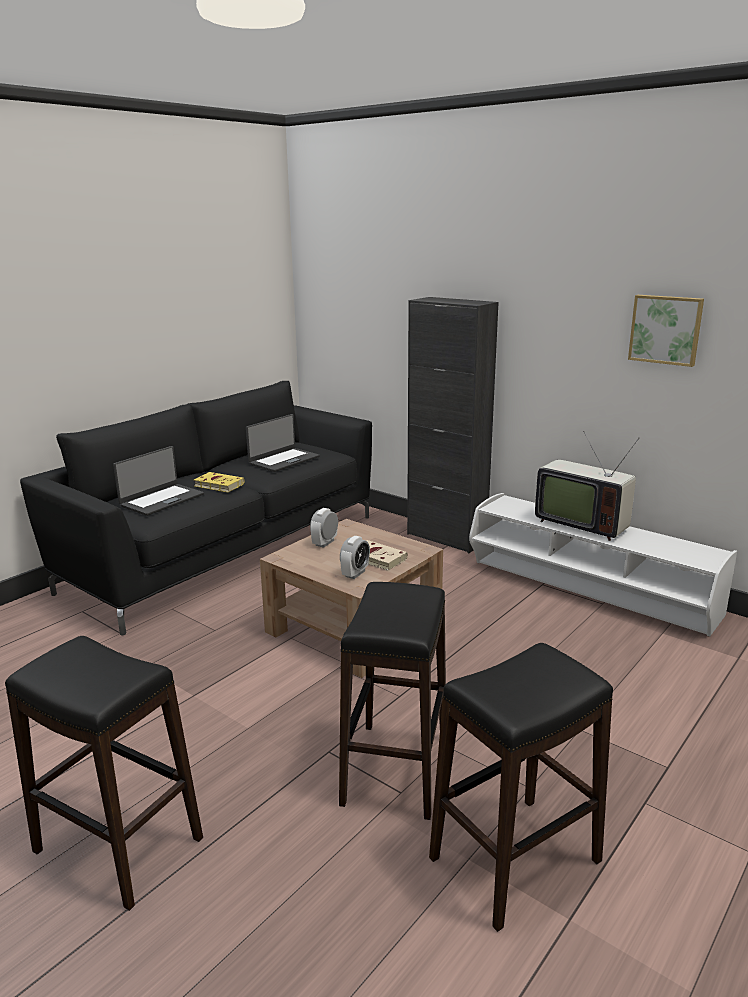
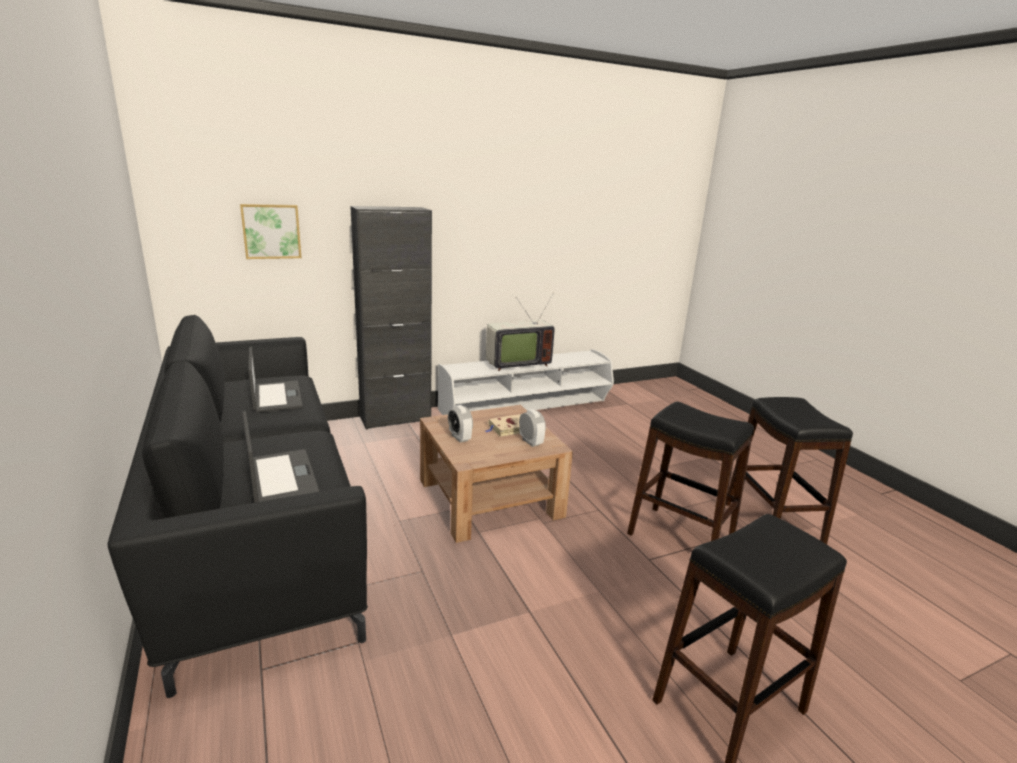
camera: 65 degrees left, 0 degrees up
(217, 485) = (288, 440): yellow book -> none
(666, 329) = (545, 219): picture -> picture (271, 231)

